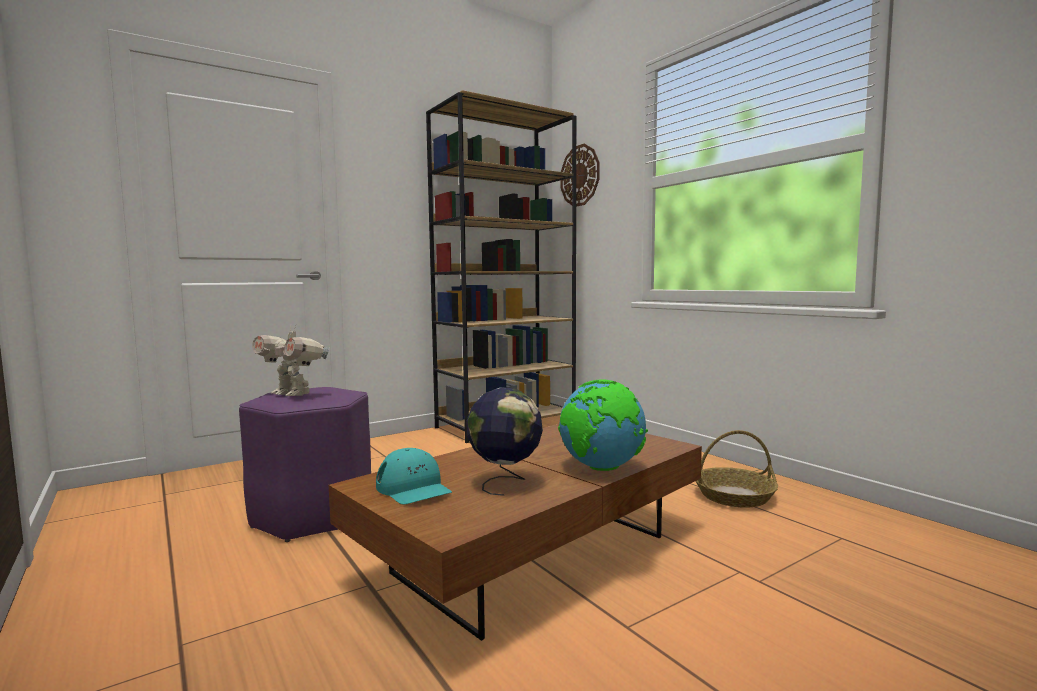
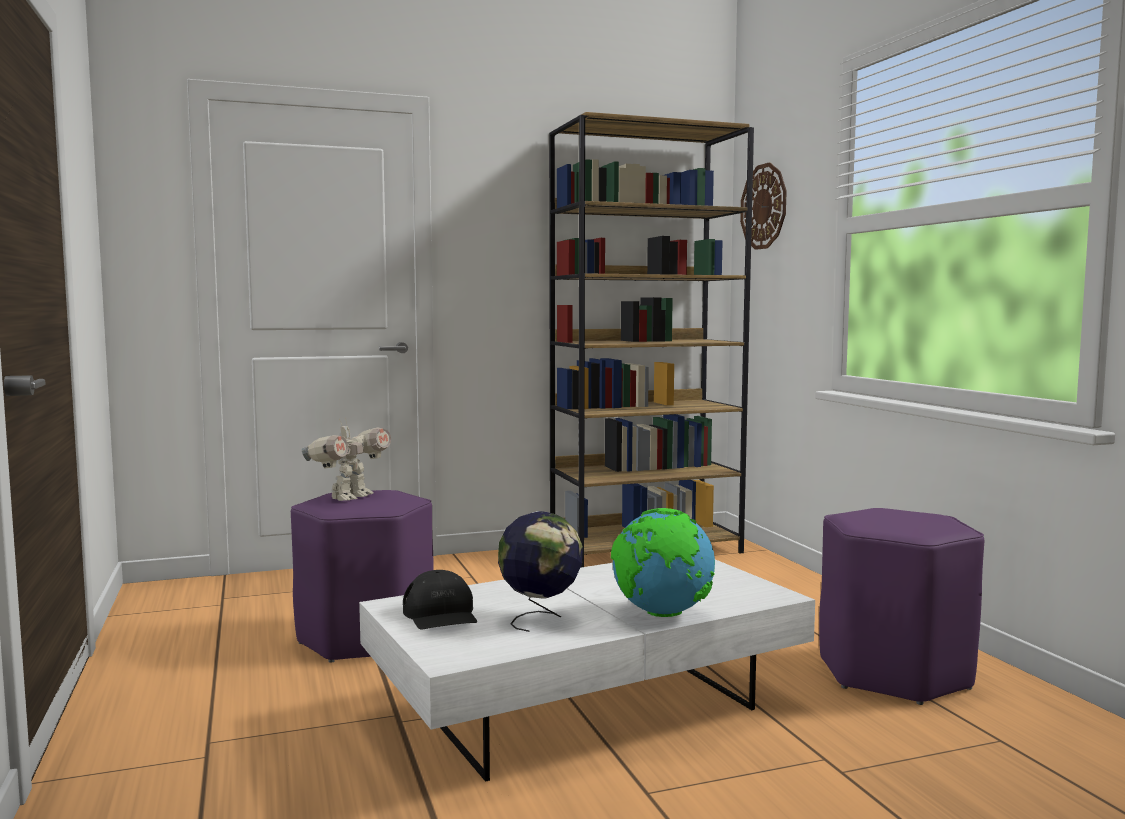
camera: 15 degrees right, 0 degrees up
(293, 394) = (349, 497): toy robot -> toy robot turned 105 degrees counterclockwise
(414, 488) = (441, 614): turquoise cap -> black cap
(533, 553) = (587, 707): brown coffee table -> white coffee table
(734, 496) = (894, 673): basket -> purple stool

